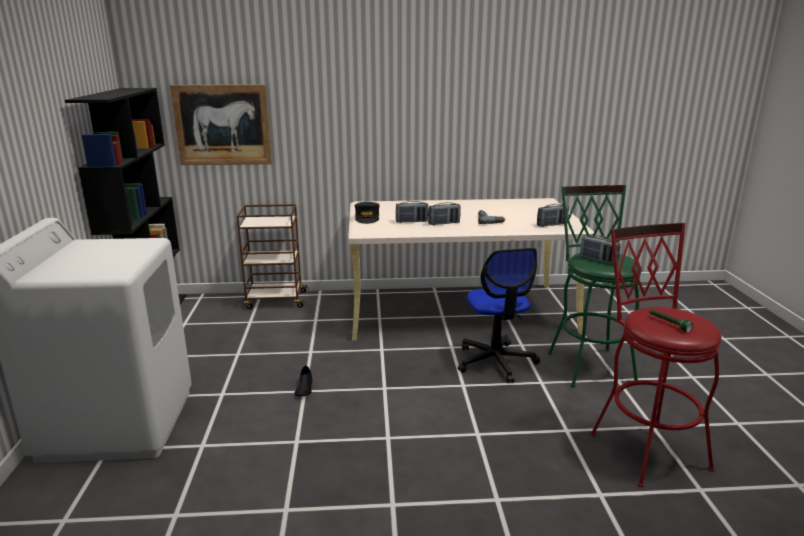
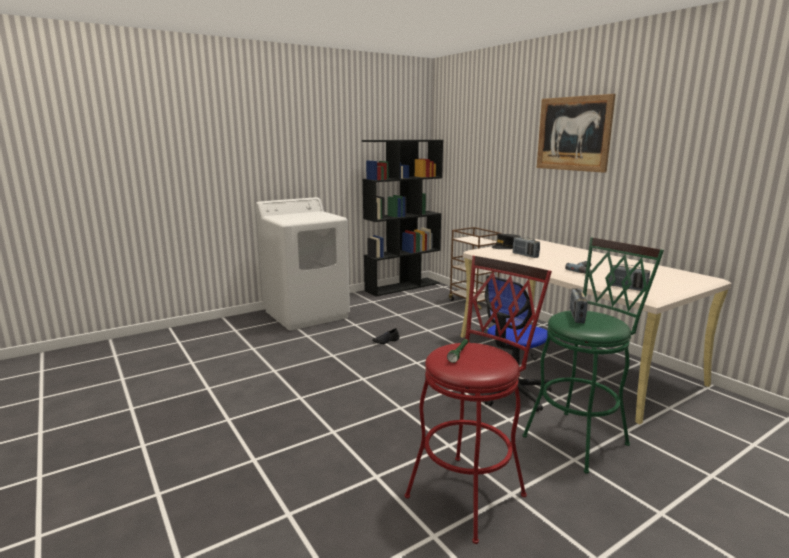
camera: 60 degrees right, 5 degrees down
(222, 125) = (471, 167): picture -> picture (573, 134)
(444, 223) = (542, 262): radio -> none

